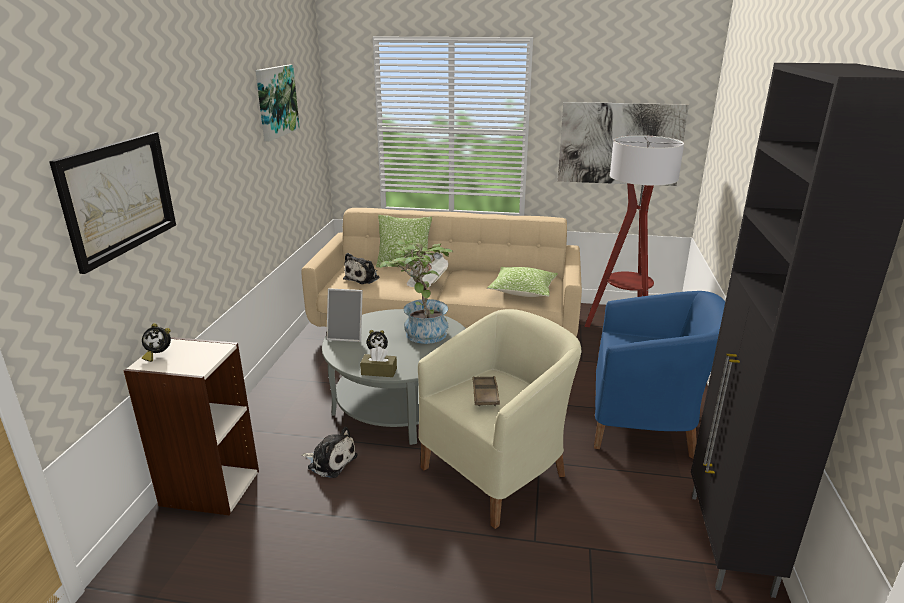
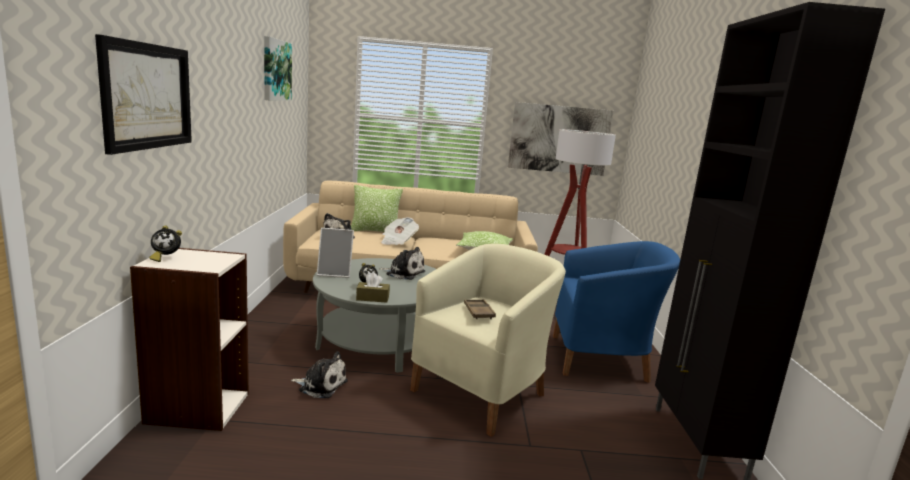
camera: 10 degrees left, 10 degrees down
(421, 331) = (403, 273): potted plant -> plush toy

